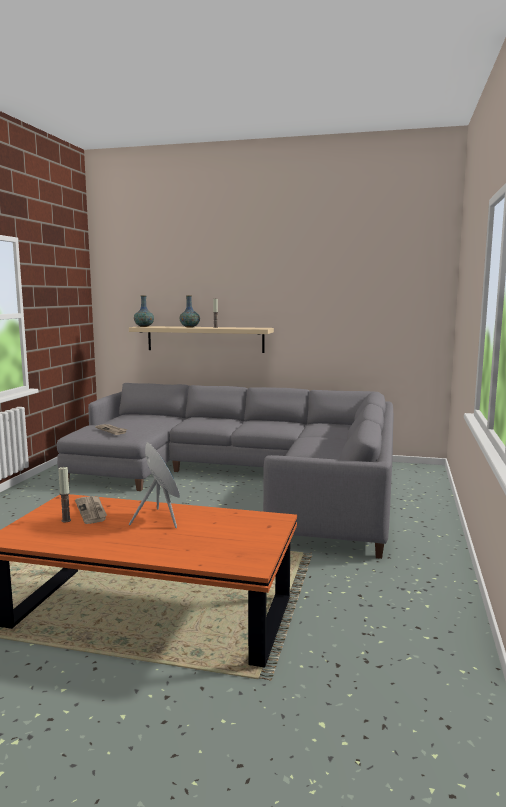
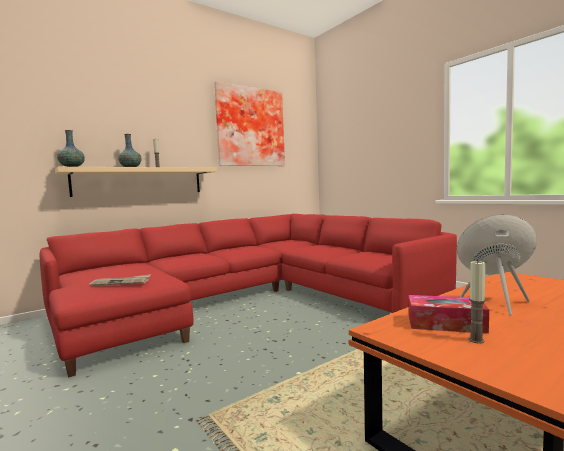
camera: 50 degrees left, 5 degrees down
(92, 511) = (445, 324): newspaper -> tissue box
(249, 479) = (248, 300): grey sofa -> red sofa
(336, 276) = (249, 127): none -> picture

